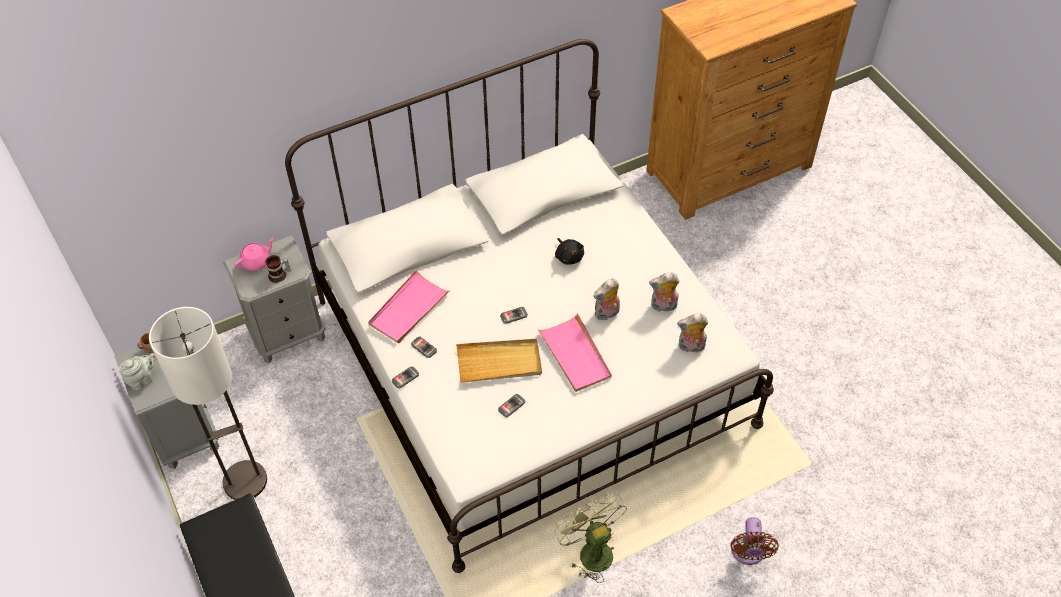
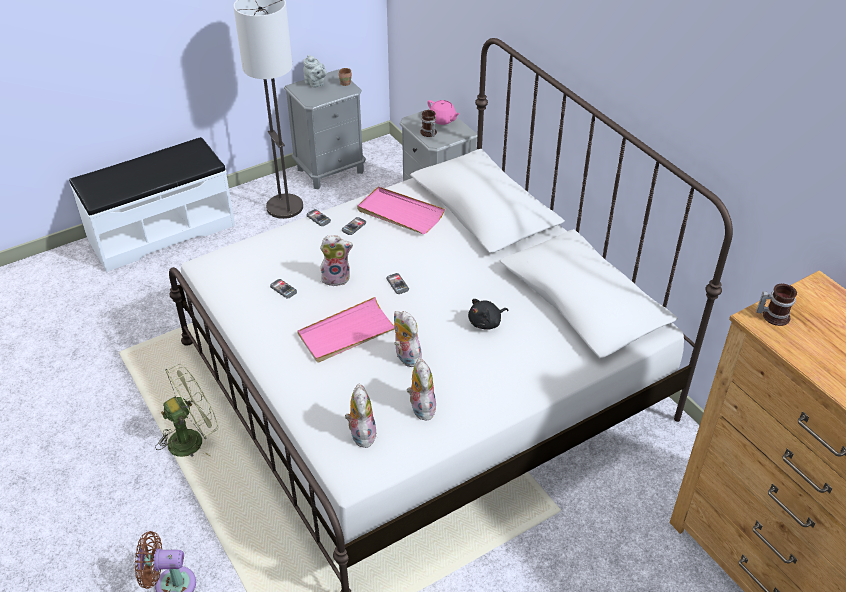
camera: 85 degrees right, 10 degrees down
(499, 362) = (336, 277): beige tray -> plush toy
(707, 40) = (773, 315): none -> mug

